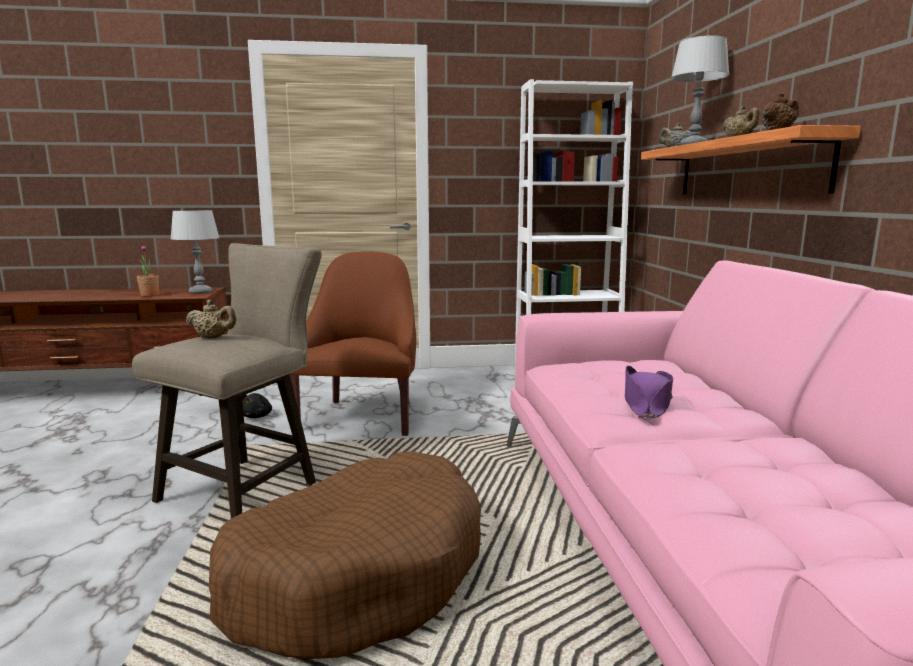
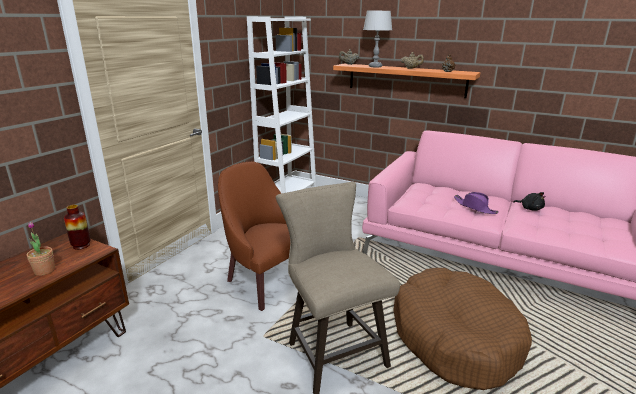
camera: 55 degrees left, 10 degrees up
(200, 292) = (81, 245): grey table lamp -> vase
(213, 337) = (335, 265): beige teapot -> none
(257, 416) = (211, 319): black plush toy -> black plush toy (530, 208)

